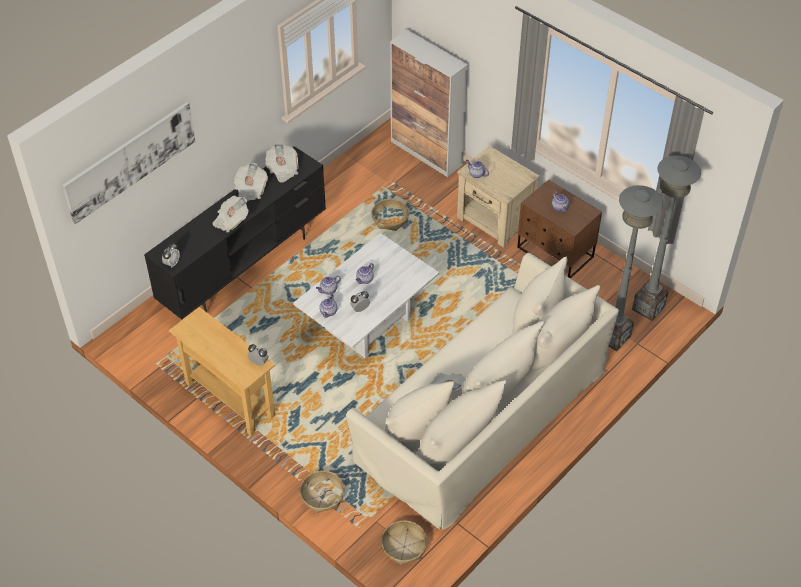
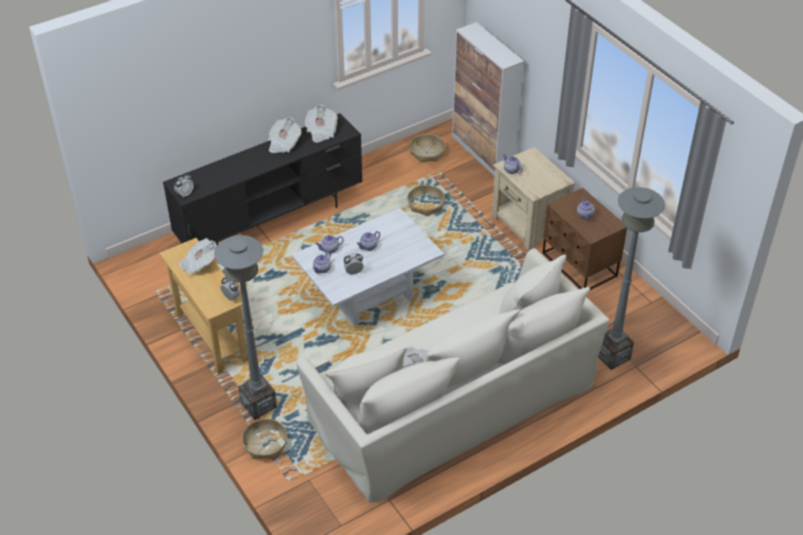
camera: 15 degrees right, 5 degrees down
(130, 161) = (158, 84): picture -> none
(231, 220) = (254, 167): newspaper -> newspaper (198, 264)
(404, 547) = (327, 510): basket -> basket (427, 153)
(648, 308) = (658, 335): grey floor lamp -> grey floor lamp (259, 405)

